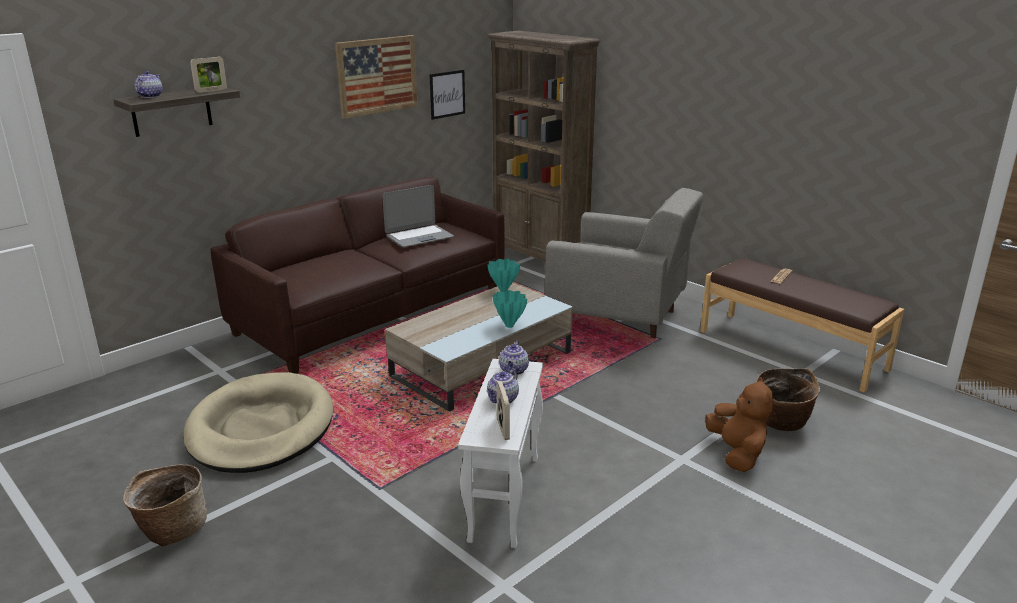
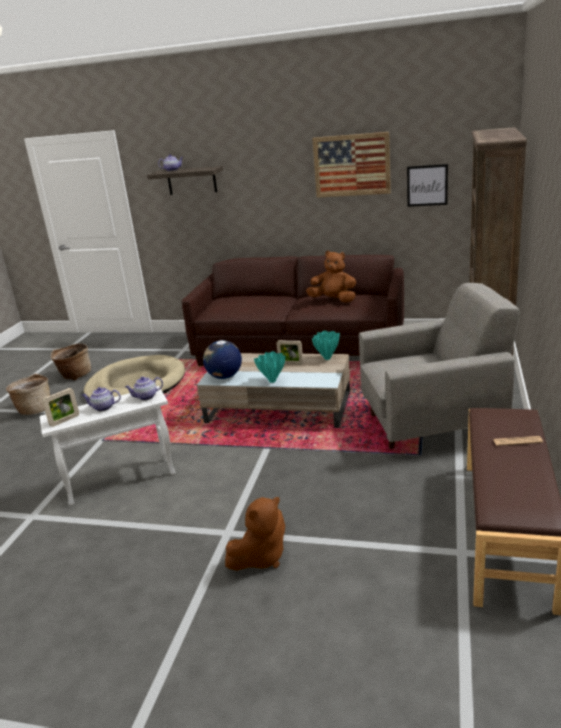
camera: 60 degrees right, 0 degrees up
(211, 91) = (203, 169): picture frame -> picture frame (290, 363)
(419, 237) = (334, 300): laptop -> brown plush toy
(454, 343) = (224, 377): none -> globe
(619, 317) = (434, 423): grey armchair -> grey armchair turned 90 degrees counterclockwise
(781, 423) = (339, 567): basket -> basket (75, 375)

